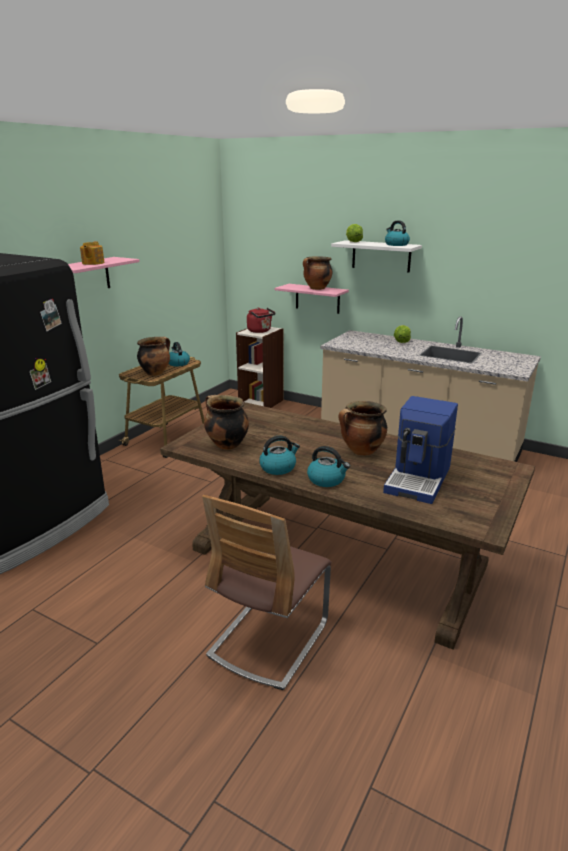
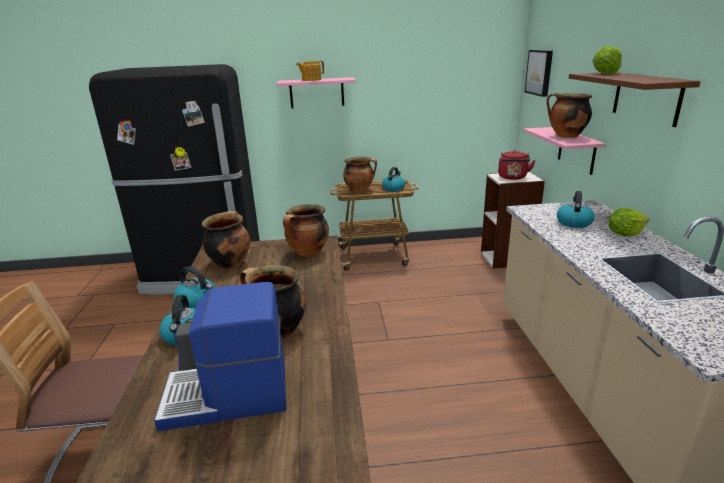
camera: 55 degrees right, 0 degrees up
(254, 241) = (540, 72): none -> picture
(258, 417) = (308, 253): none -> cooking pot
(381, 256) = (646, 97): white shelf -> brown shelf
(396, 244) = (650, 78): kettle -> kettle (573, 222)

